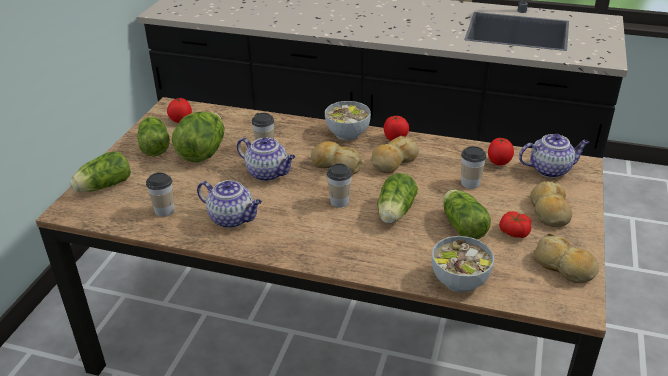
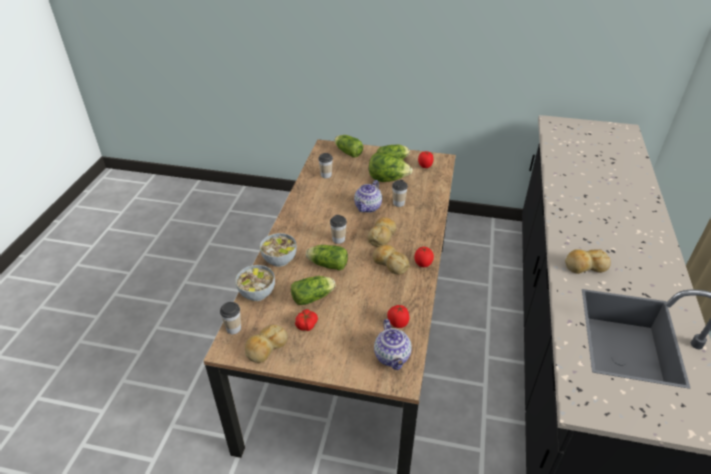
camera: 85 degrees right, 5 degrees up
(232, 218) = (319, 199): teapot -> none
(347, 133) = (425, 239): bowl -> bowl (280, 259)
(470, 183) = (366, 304): cup -> cup (233, 328)
(549, 211) = (331, 348): bread -> bread (585, 266)

